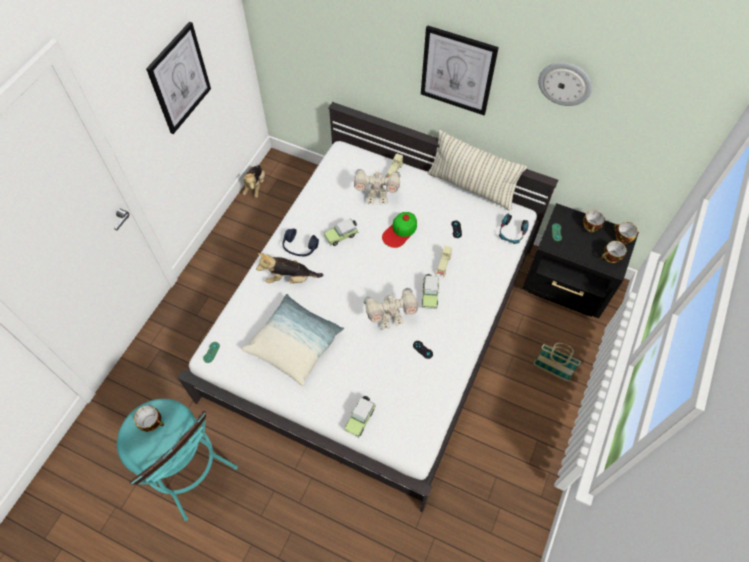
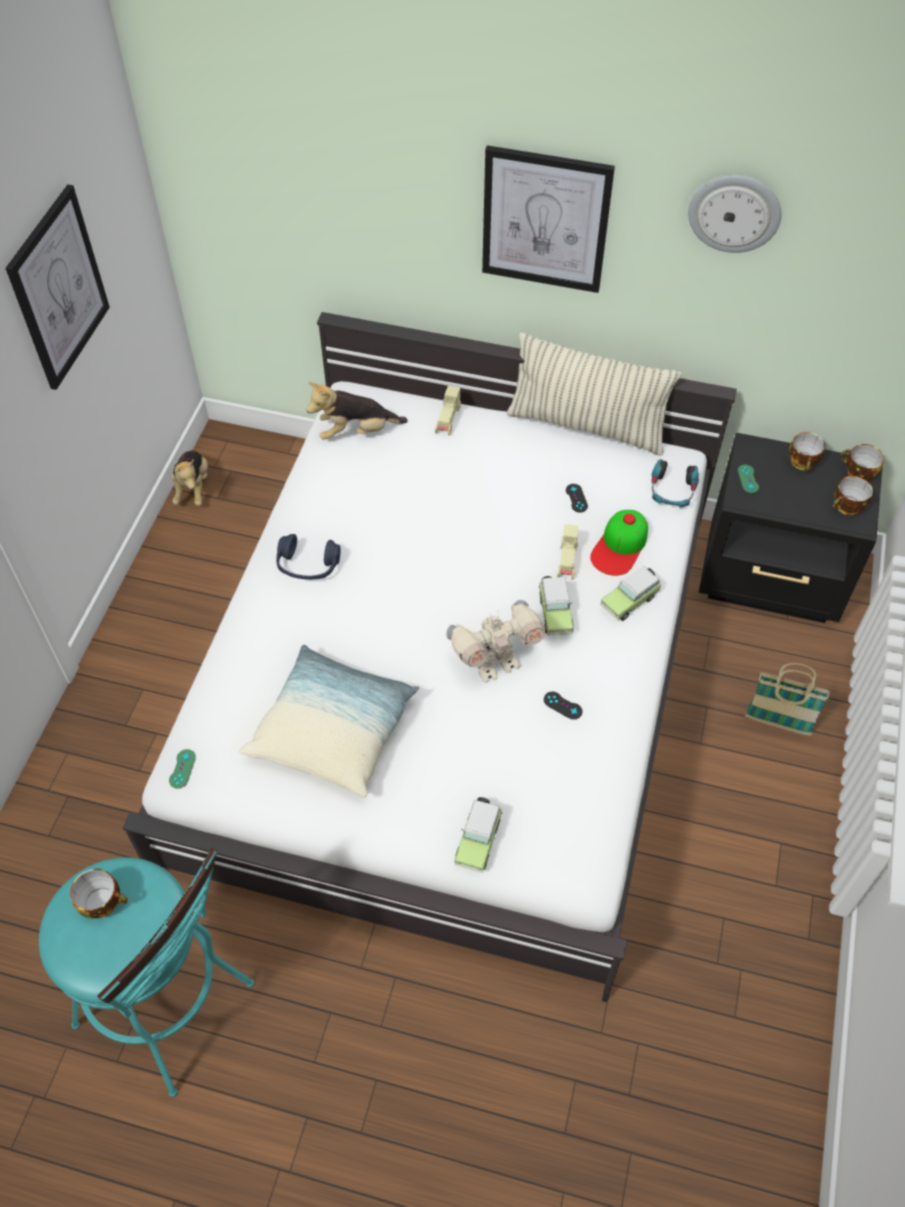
camera: 10 degrees left, 5 degrees down
(290, 278) = (301, 621): plush toy -> plush toy (356, 432)
(342, 235) = (379, 536): toy car -> toy car (630, 600)
(377, 198) = (427, 466): toy robot -> none
(400, 231) = (480, 515): cap -> cap (620, 546)

